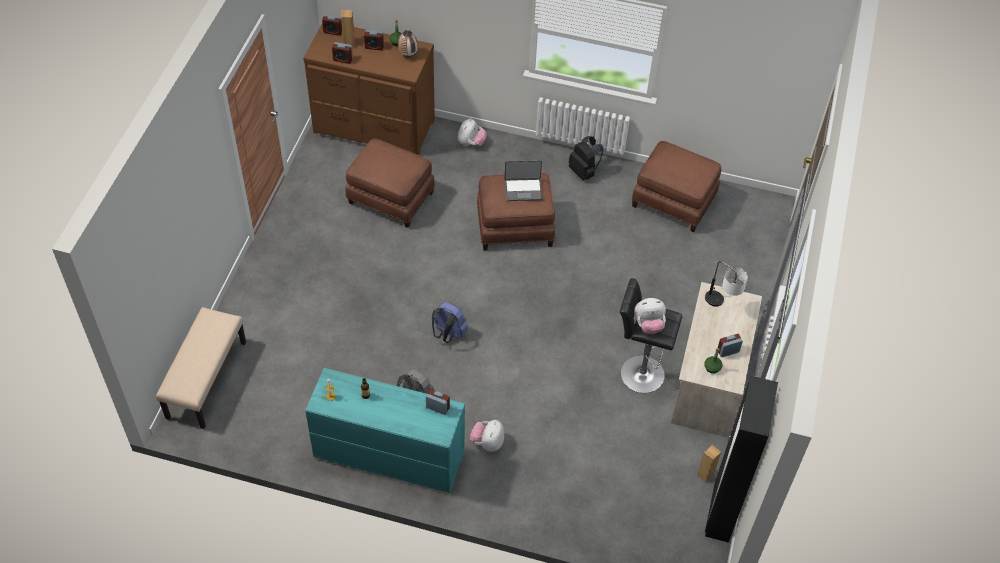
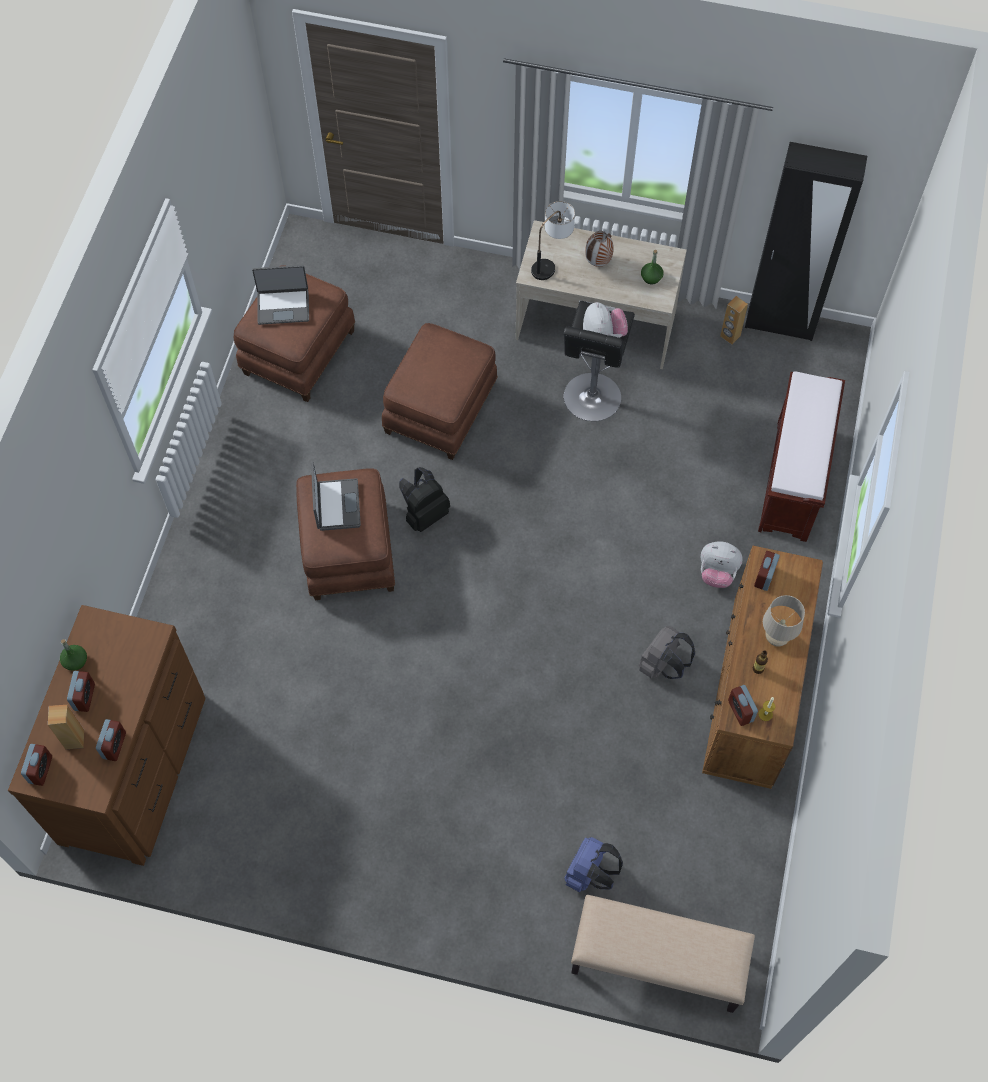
camera: 90 degrees left, 10 degrees up
(388, 409) = (776, 638): none -> beige table lamp
(388, 455) = (751, 694): turquoise dresser -> brown dresser
(390, 199) = (293, 728): brown ottoman -> brown ottoman (441, 409)
(408, 55) = (109, 642): vase -> vase (598, 263)
(448, 334) = (547, 630): blue backpack -> blue backpack (589, 874)
(471, 143) = (177, 616): plush toy -> none
(567, 504) = (792, 481): none -> brown bench
(584, 171) = (240, 461): black backpack -> black backpack (424, 514)
(682, 163) = (283, 306): none -> laptop
(728, 351) = (624, 260): alarm clock -> alarm clock (740, 711)

